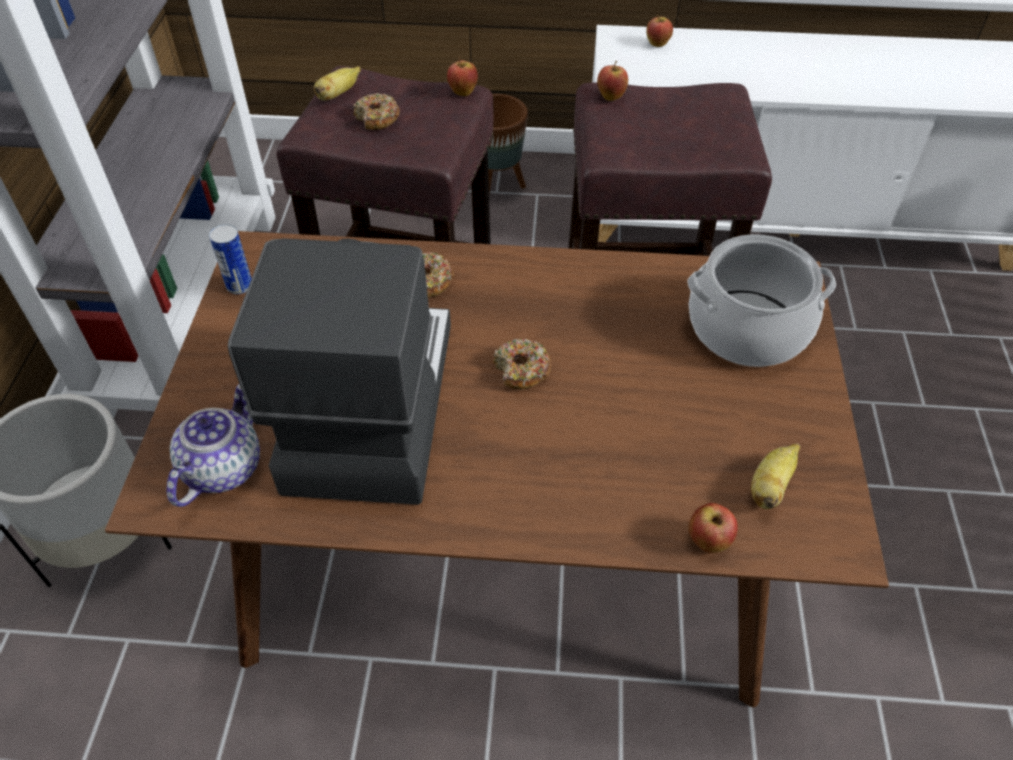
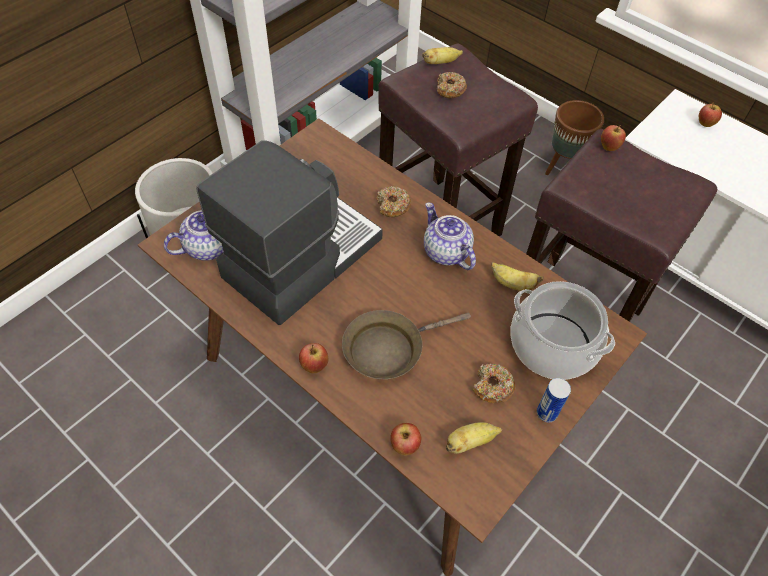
camera: 35 degrees right, 5 degrees up
(239, 286) = (296, 153): can -> can (546, 413)
(463, 93) = (515, 97): apple -> apple (314, 366)
(521, 370) = (396, 288): donut -> donut (492, 387)
(539, 298) = (445, 252): none -> teapot
(581, 444) = (389, 348): none -> brown frying pan
(644, 290) = (512, 284): none -> banana

